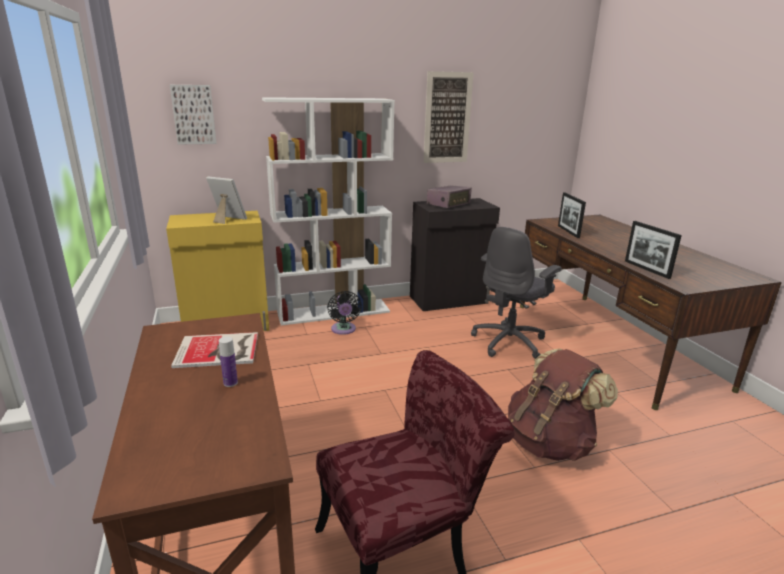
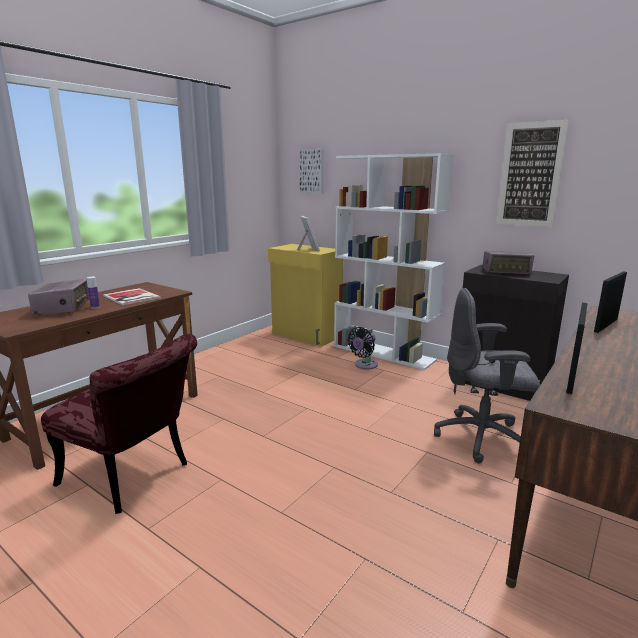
camera: 55 degrees right, 5 degrees down
(191, 408) = (63, 308): none -> radio
(550, 443) = (330, 512): brown backpack -> none

